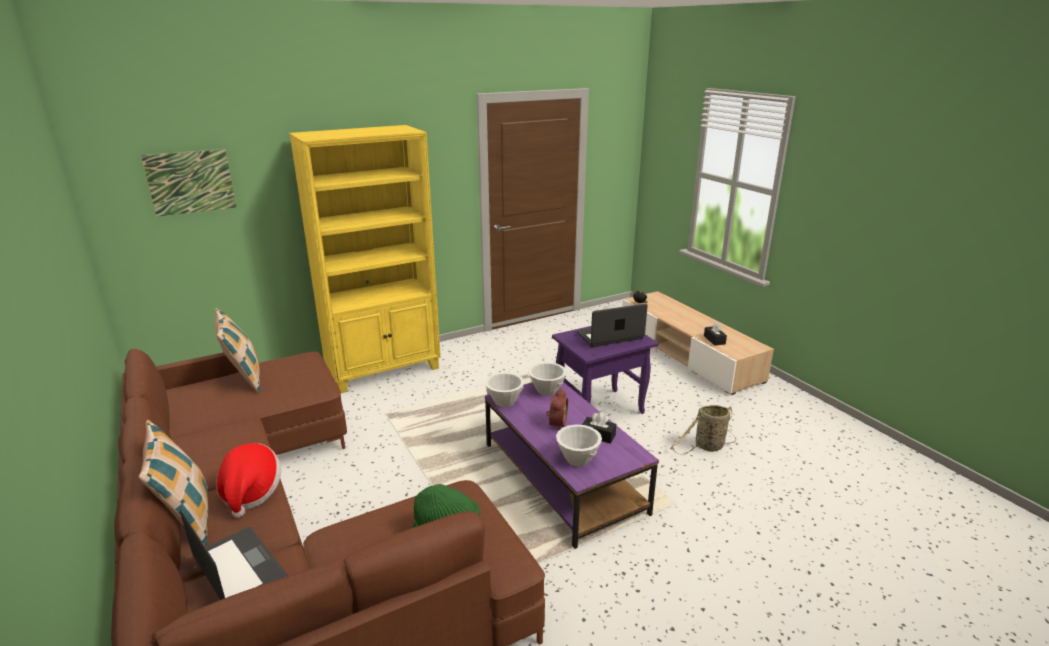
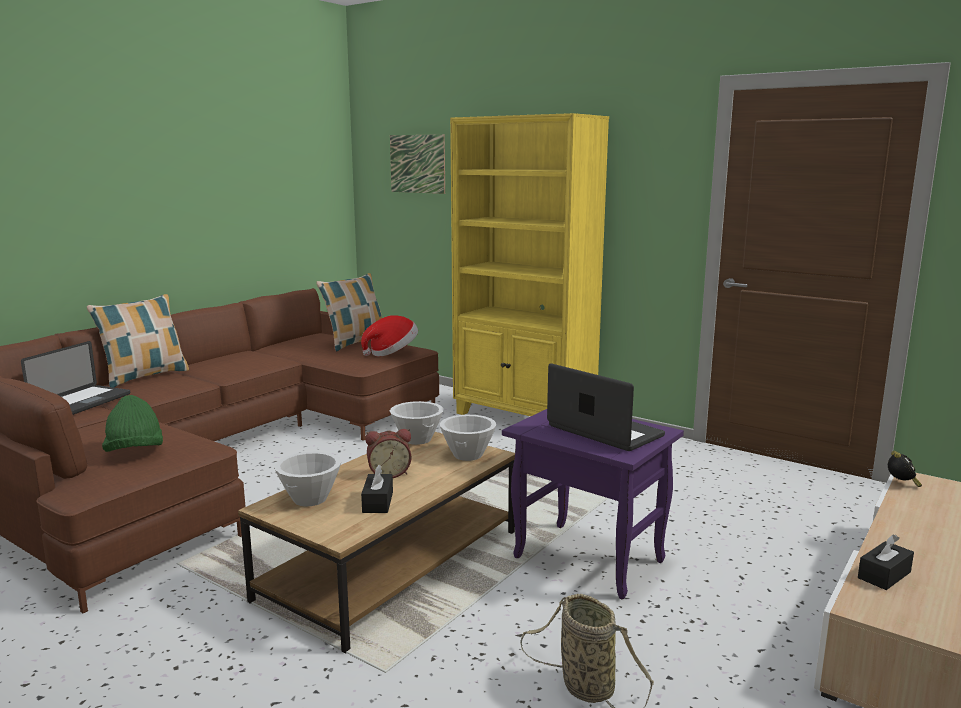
camera: 65 degrees right, 10 degrees down
(251, 492) = (181, 383): hat -> hat (392, 353)
(562, 478) = (391, 564): purple coffee table -> brown coffee table

